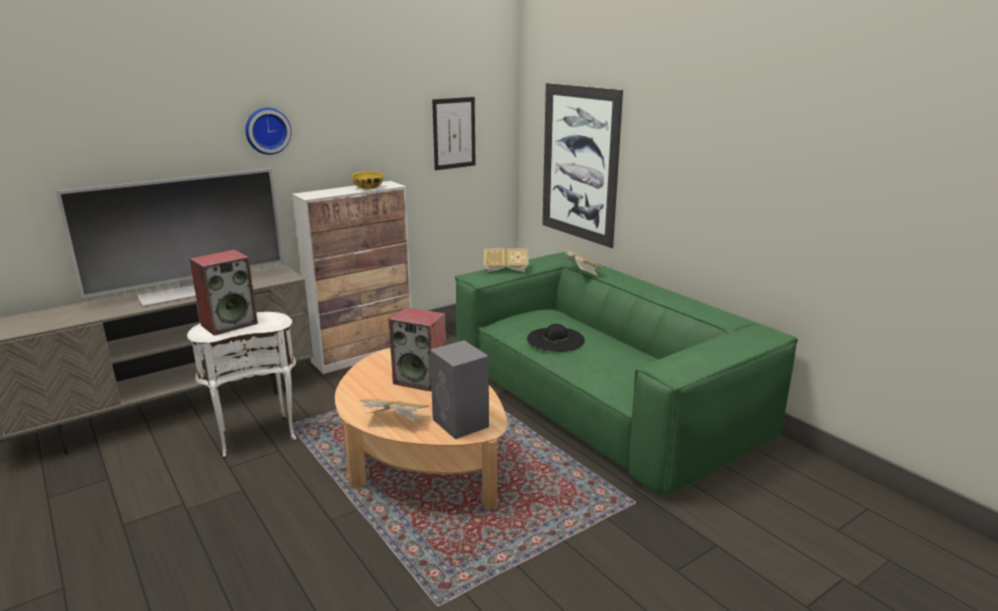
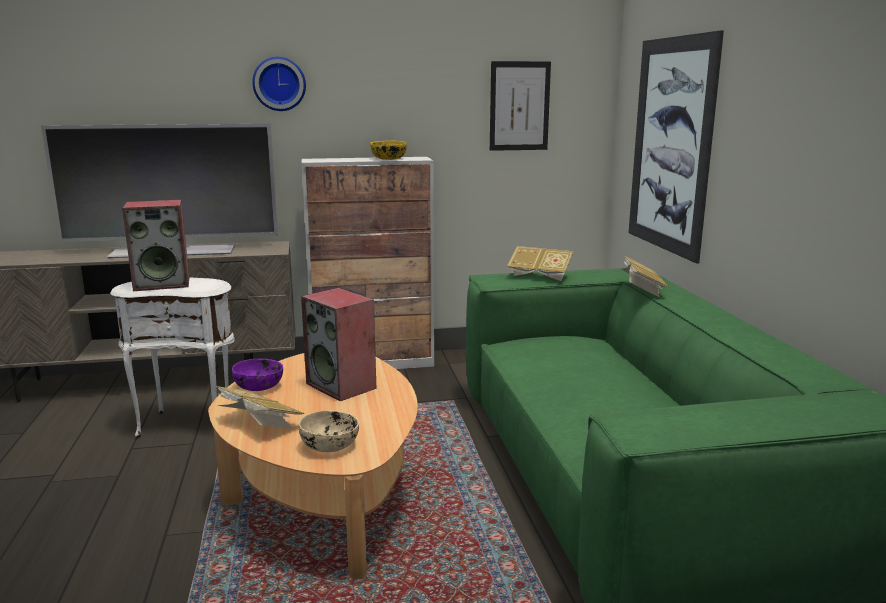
camera: 25 degrees right, 5 degrees down
(360, 393) = (259, 387): none -> purple bowl
(461, 424) = (330, 445): grey speaker -> beige bowl
(555, 339) = (562, 372): black hat -> none

